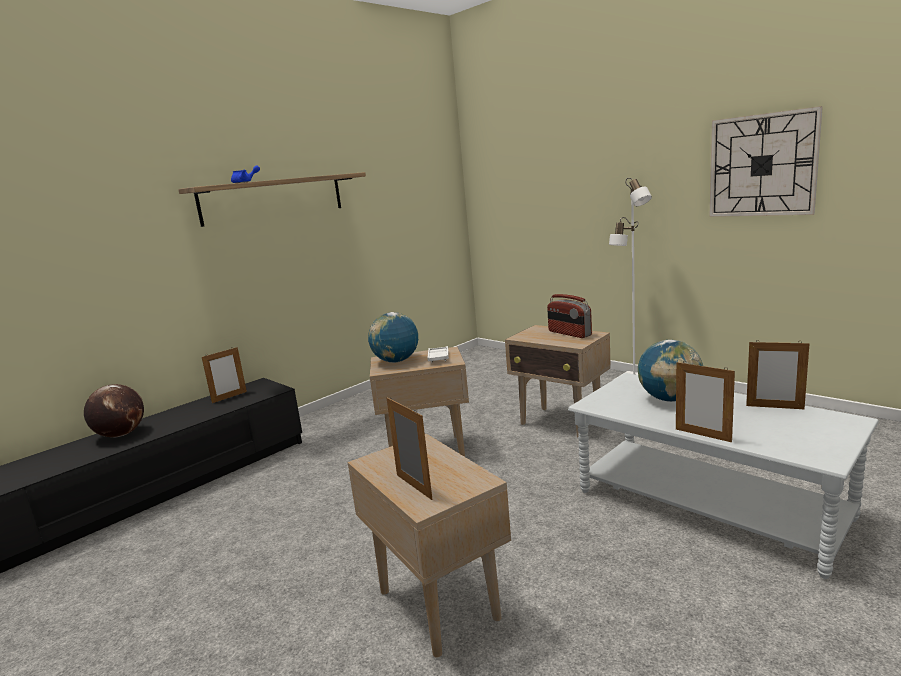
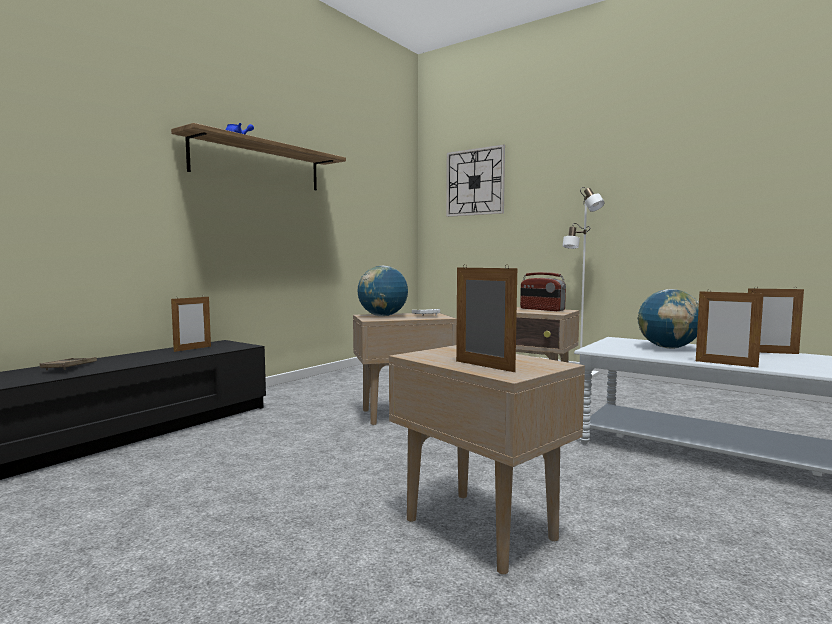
camera: 10 degrees left, 10 degrees down
(121, 434) = (70, 367): globe -> brown tray
(762, 165) = (702, 178): wall clock -> wall clock (475, 182)

